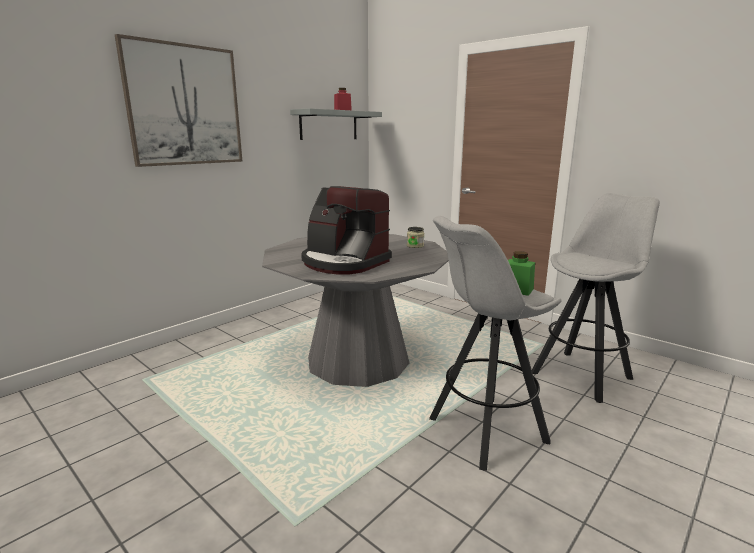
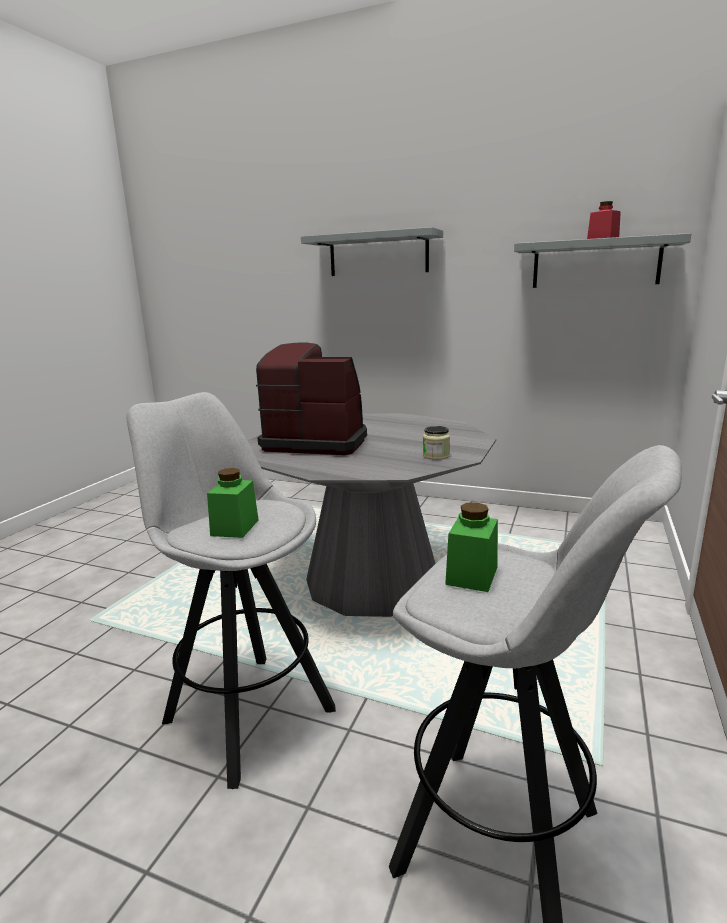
camera: 70 degrees right, 0 degrees up
(185, 105) = (378, 254): picture -> grey shelf
(344, 262) = (316, 442): coffee machine -> coffee machine turned 90 degrees clockwise
(584, 261) = (472, 575): none -> green jar

